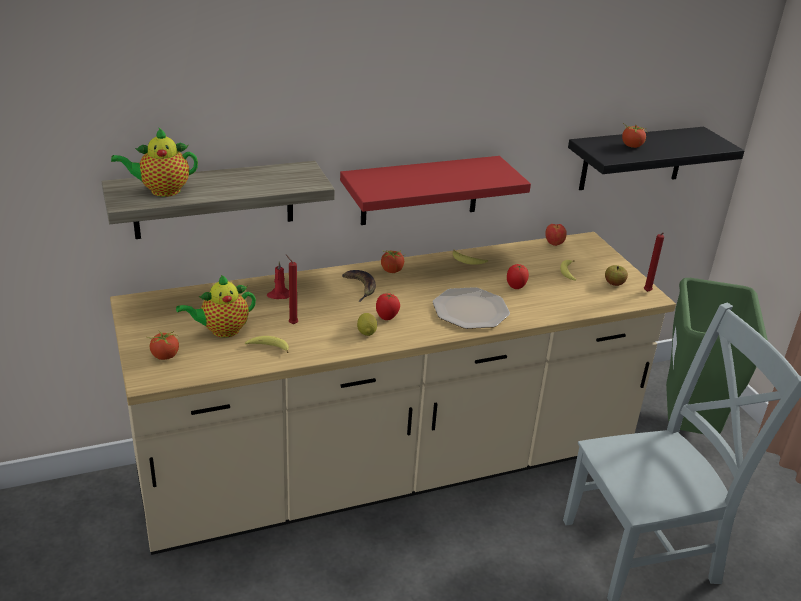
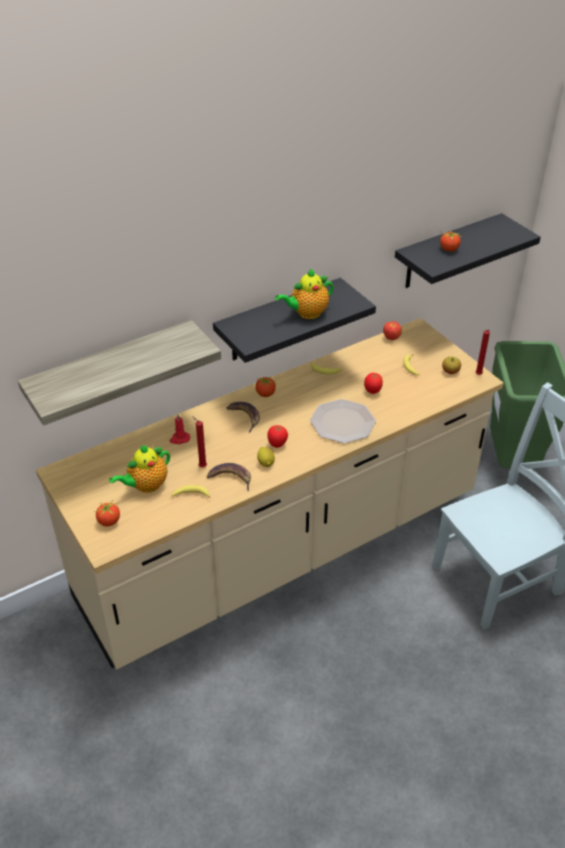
camera: 10 degrees left, 10 degrees up
(162, 191) = (76, 382): teapot -> teapot (307, 313)
(320, 339) = (231, 478): none -> banana
(420, 190) = (278, 321): red shelf -> black shelf

